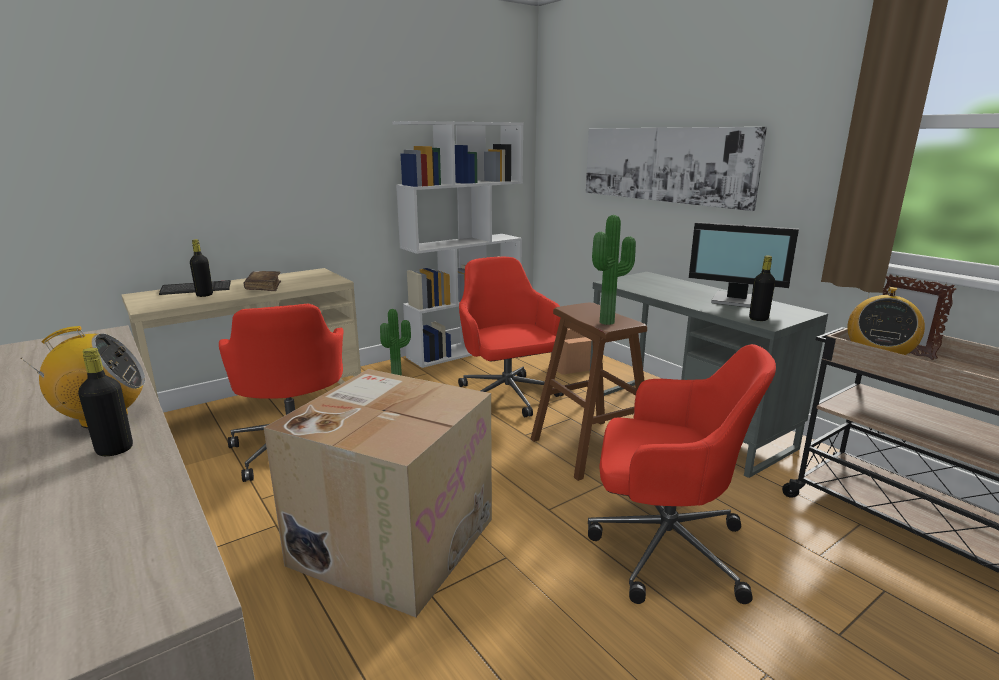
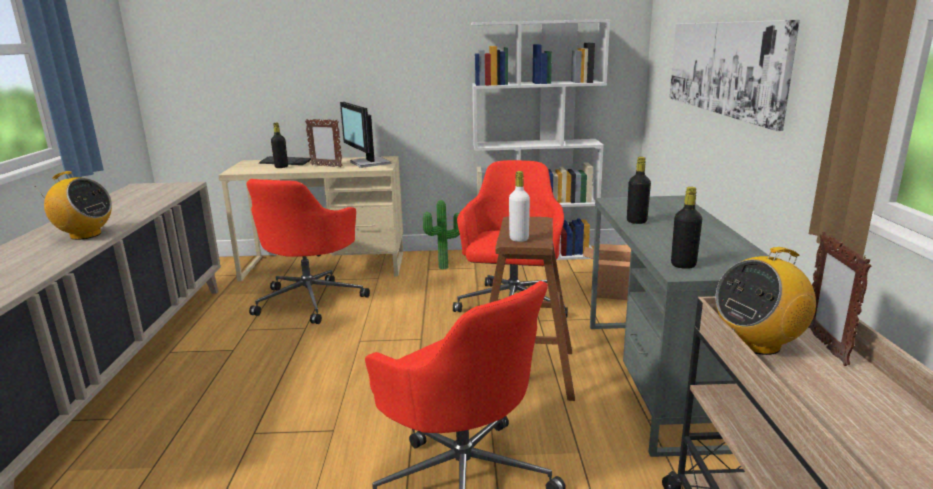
camera: 35 degrees right, 0 degrees up
(114, 450) = (56, 253): black bottle -> black bottle (636, 221)
(264, 287) = (326, 166): brown book -> picture frame
(393, 539) = (282, 386): cardboard box -> none
(609, 323) = (519, 239): potted plant -> white bottle
(736, 301) = (709, 242): monitor -> monitor (368, 163)

